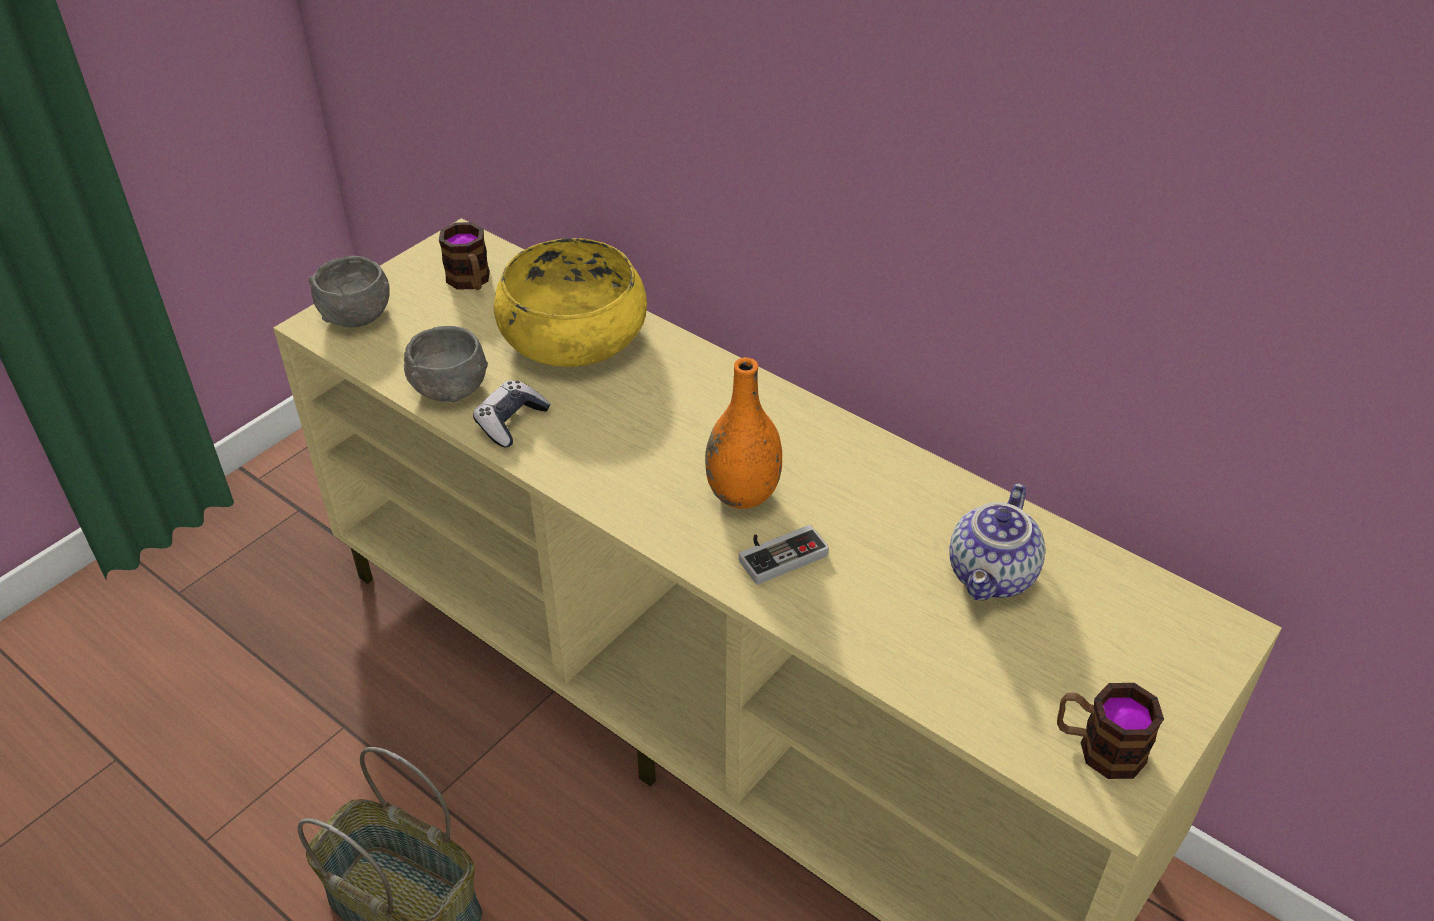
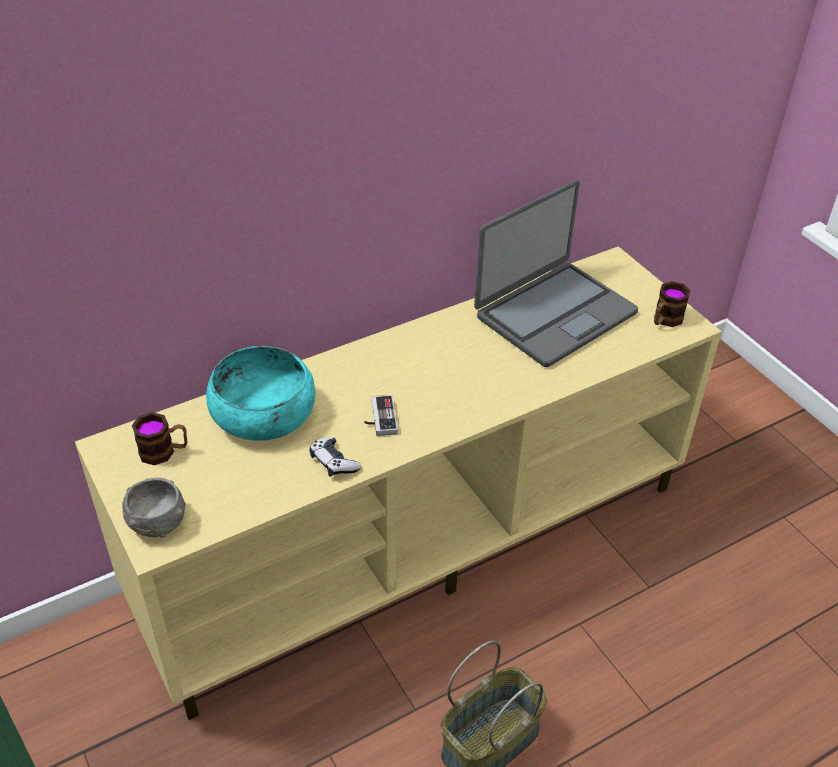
camera: 70 degrees left, 0 degrees up
(449, 387) = (278, 486): grey bowl -> none
(573, 335) = (263, 414): yellow bowl -> turquoise bowl
(743, 495) = (454, 380): orange vase -> none
(779, 553) = (504, 380): game controller -> game controller (379, 418)
(993, 576) = (554, 314): teapot -> laptop

